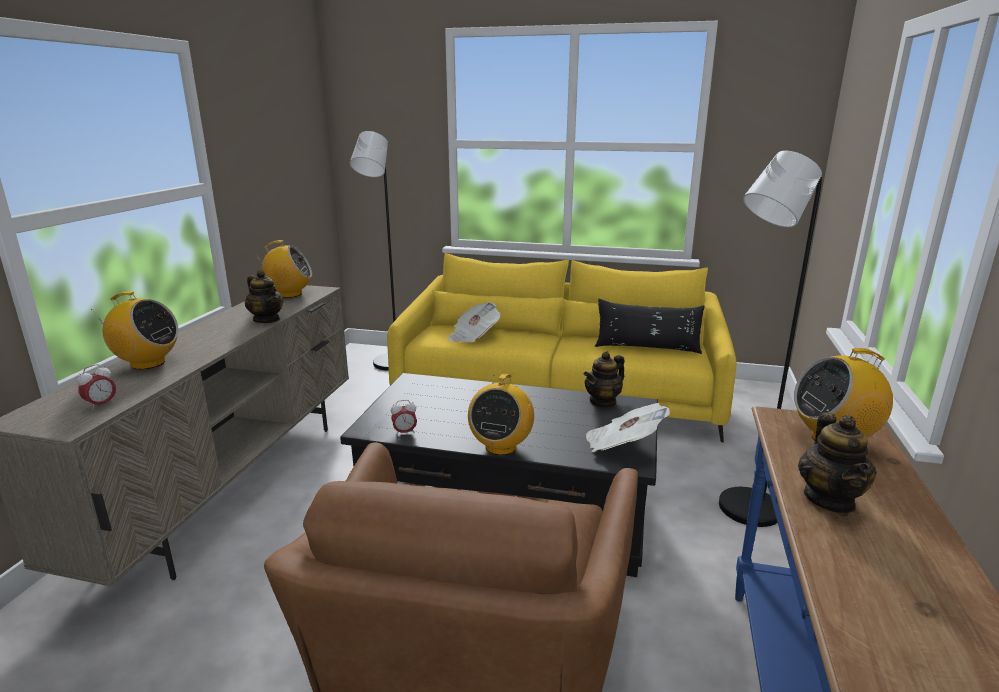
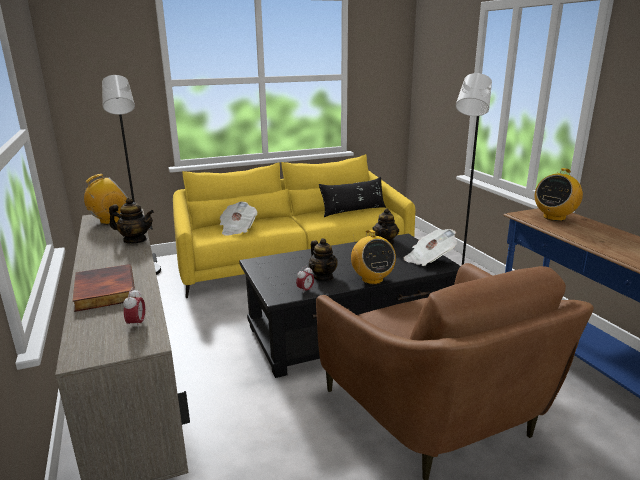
camera: 35 degrees left, 0 degrees up
(147, 363) = (103, 291): radio -> book
(830, 499) = (591, 238): teapot -> teapot (323, 277)

